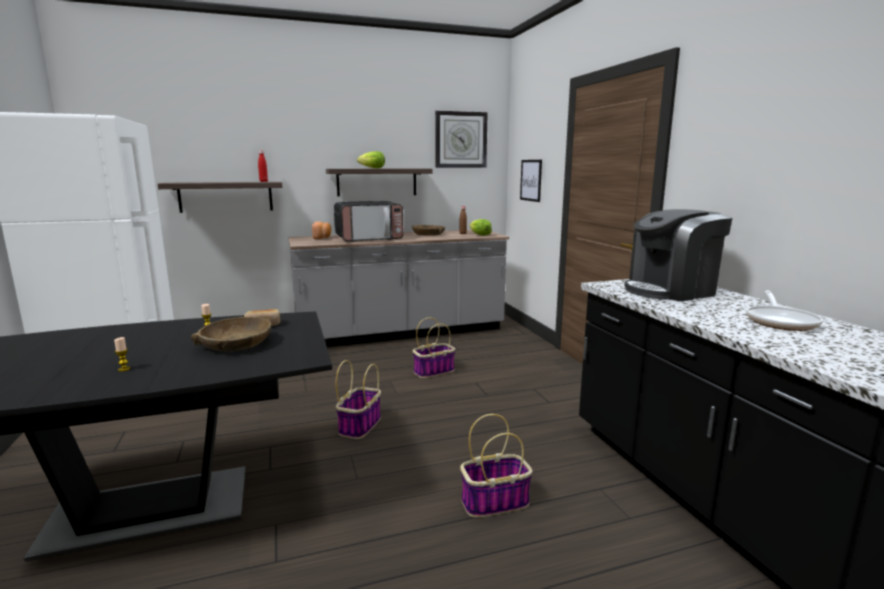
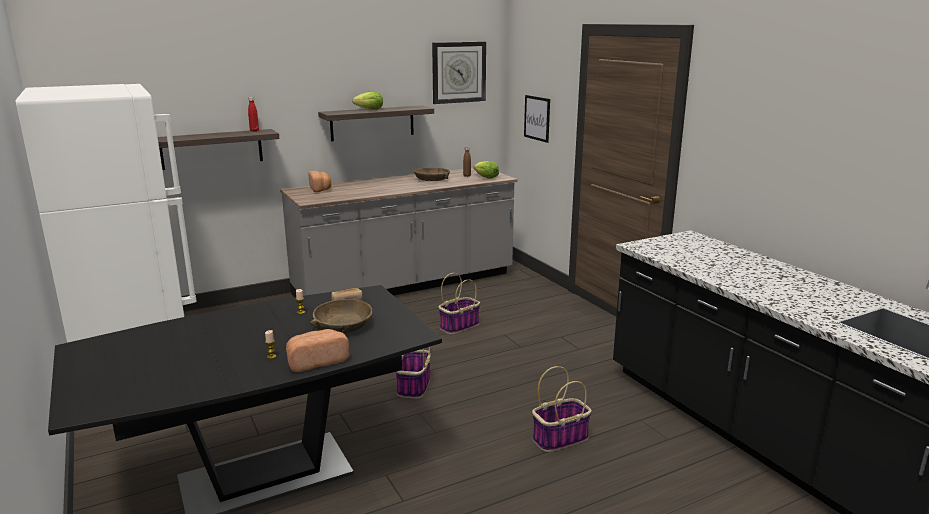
camera: 10 degrees left, 5 degrees up
(165, 378) = (316, 361): none -> bread
(369, 238) = (373, 188): microwave -> none
(671, 290) = (692, 250): coffee machine -> none
(780, 321) = (778, 279): frying pan -> none

